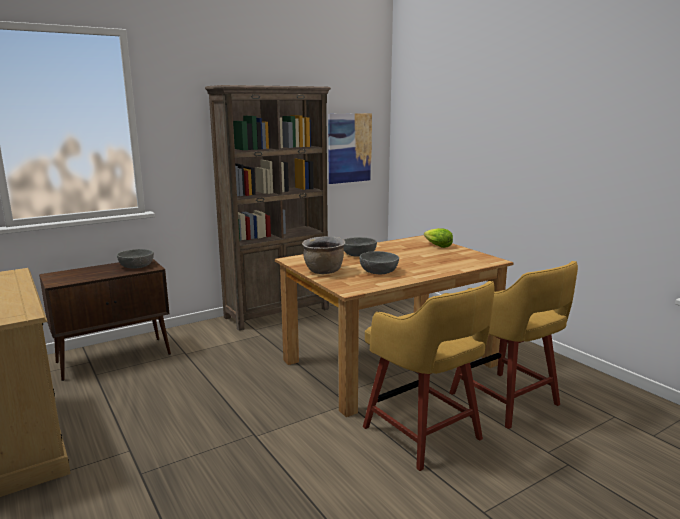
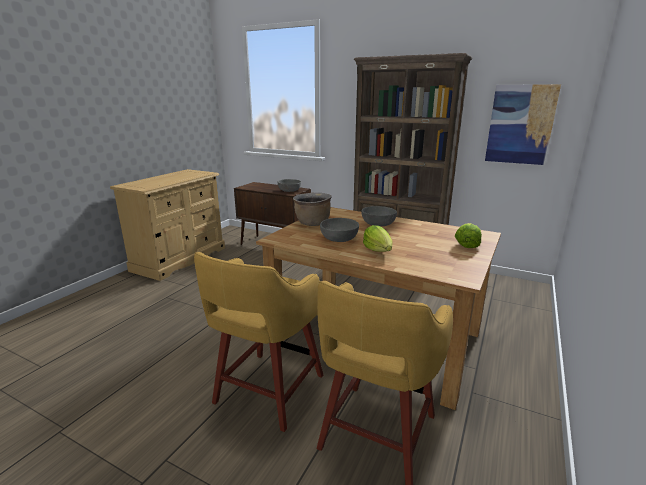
camera: 60 degrees right, 5 degrees up
(422, 267) = (378, 250): none -> lettuce

